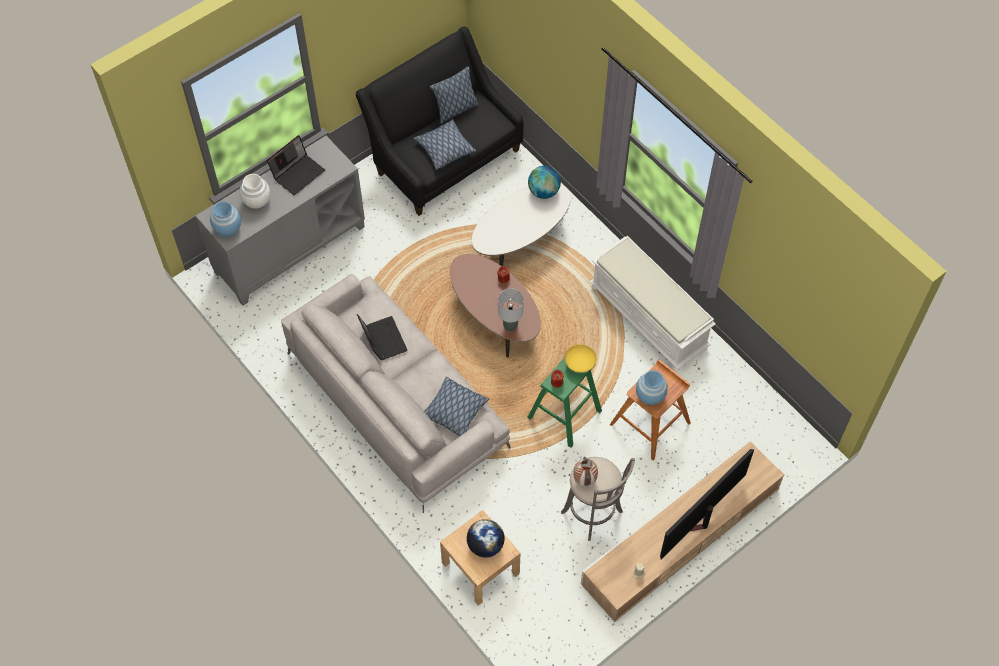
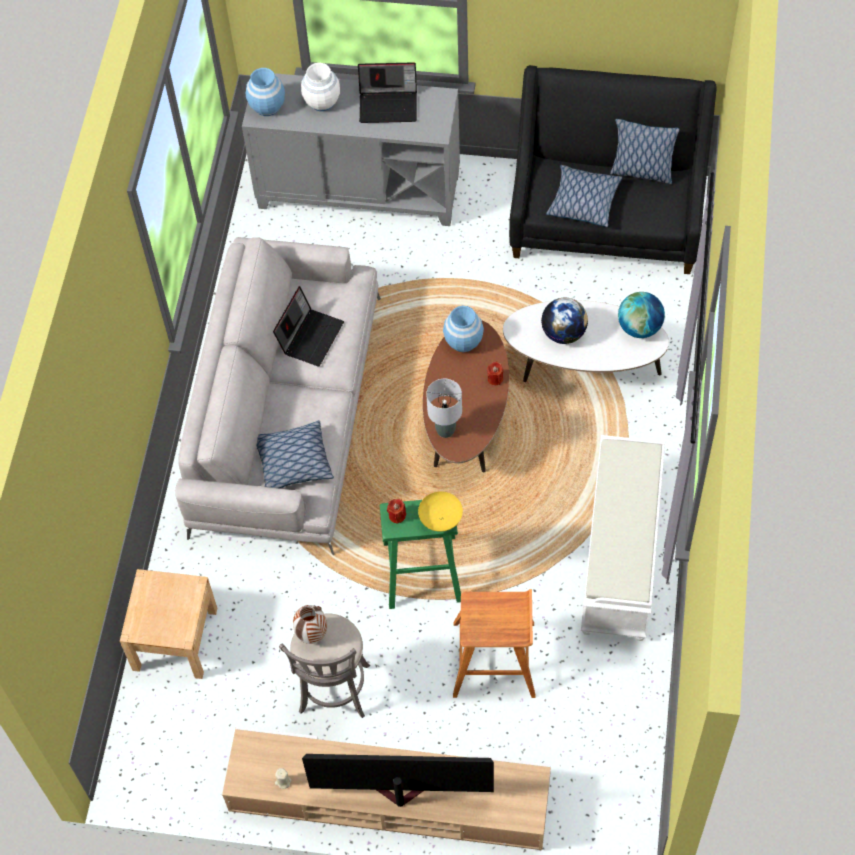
camera: 50 degrees right, 0 degrees up
(485, 545) = (170, 612): globe -> globe (564, 333)
(650, 396) = (481, 617): blue vase -> blue vase (463, 341)

